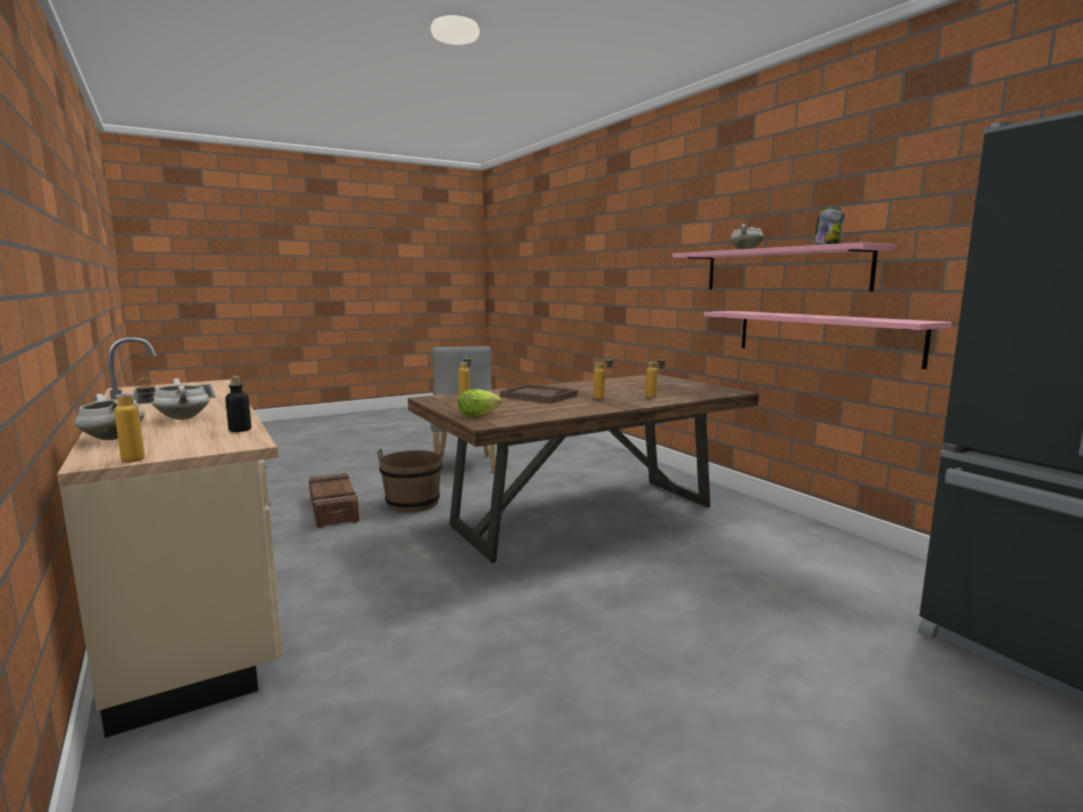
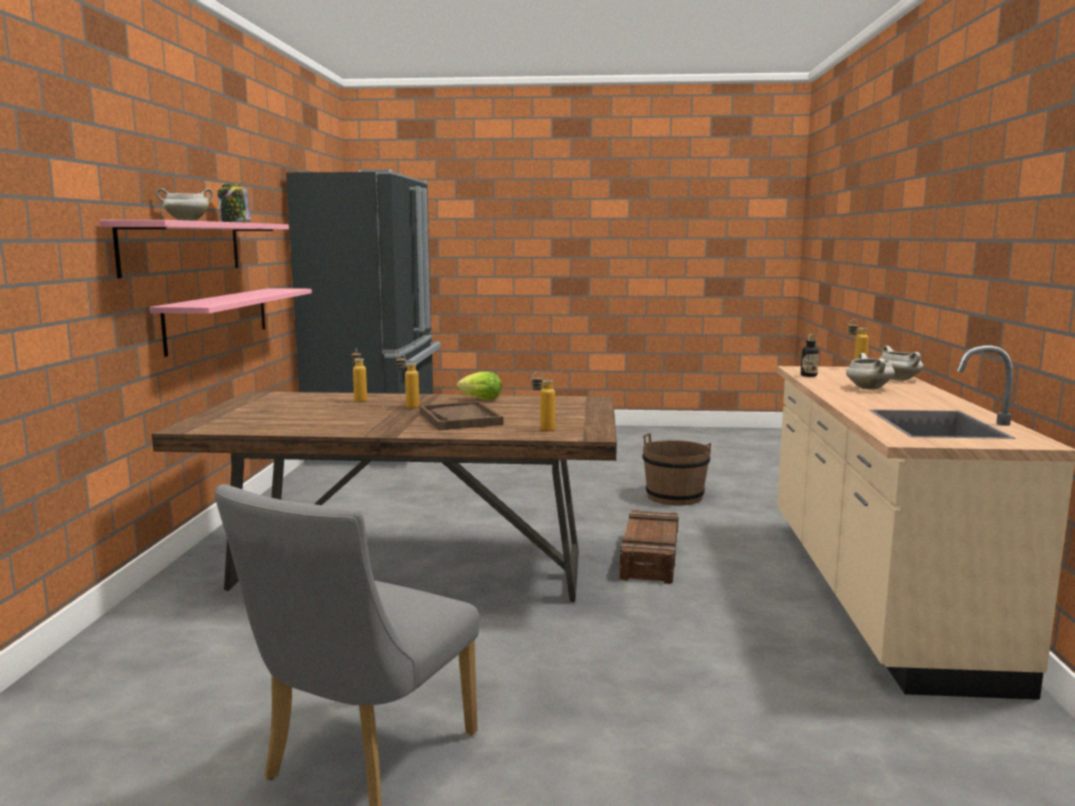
camera: 145 degrees left, 0 degrees up
(334, 508) = (718, 689): crate -> crate (649, 557)
(412, 503) = (586, 659): brown bucket -> brown bucket (674, 497)
(480, 415) = (580, 406): lettuce -> lettuce (478, 399)

